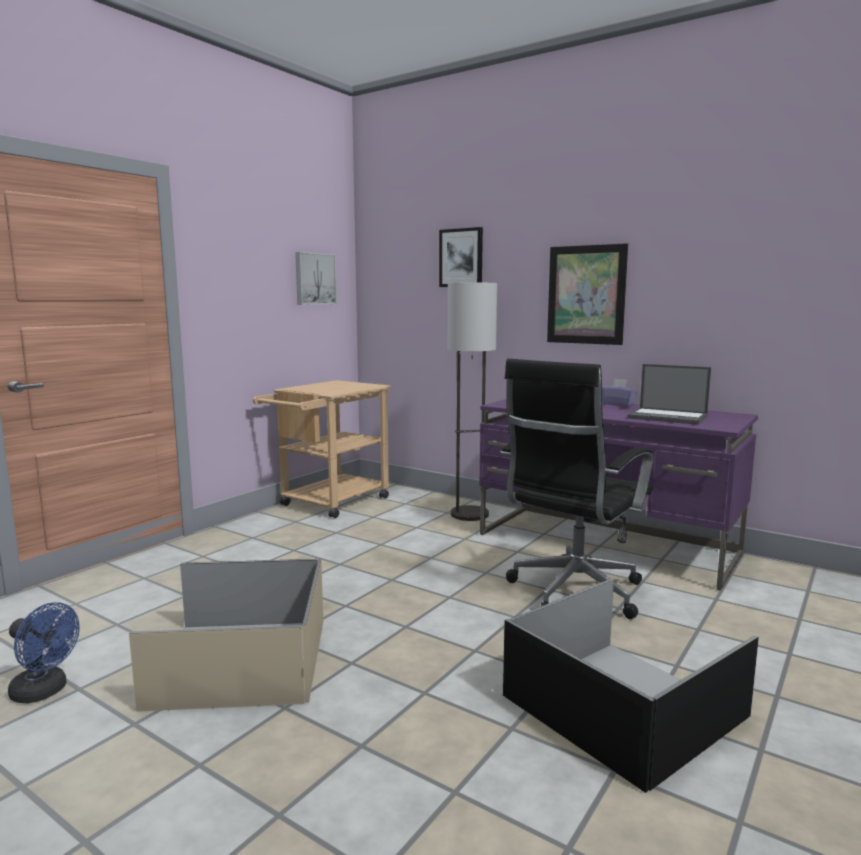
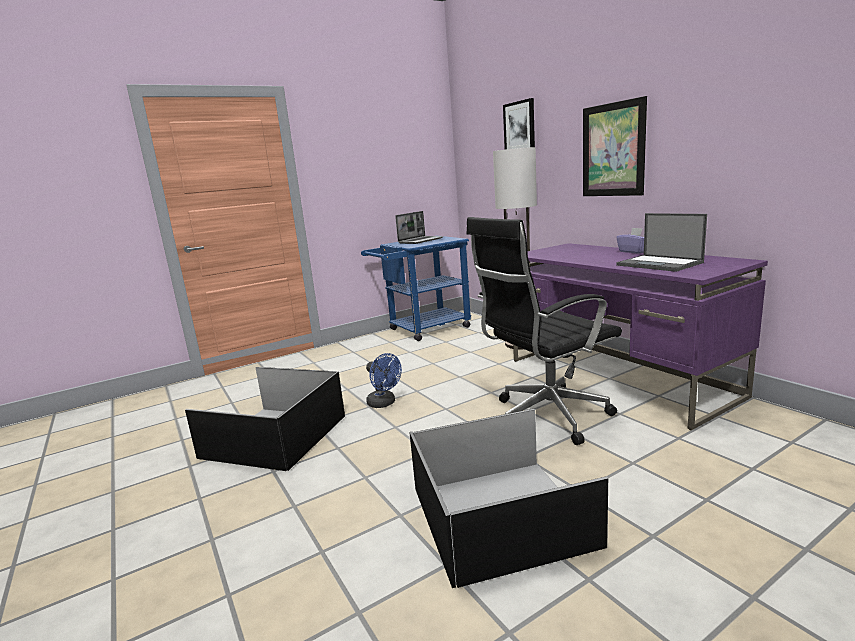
camera: 25 degrees right, 5 degrees up
(45, 691) = (165, 438): blue fan -> blue fan (384, 403)
(241, 660) = (275, 435): beige storage box -> black storage box
(314, 279) = (413, 157): picture -> none
(328, 386) = (420, 240): none -> laptop
(329, 503) = (423, 330): beige cart -> blue cart

